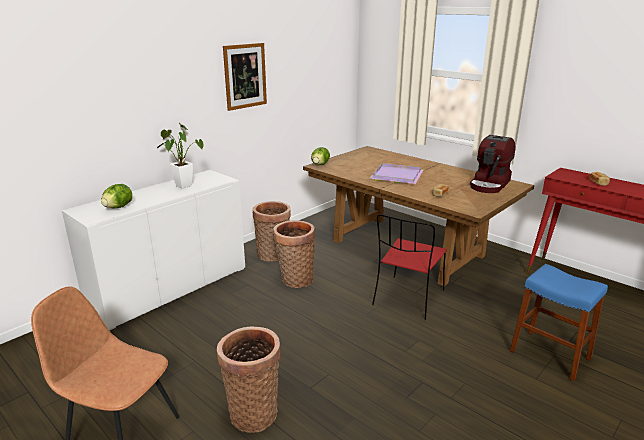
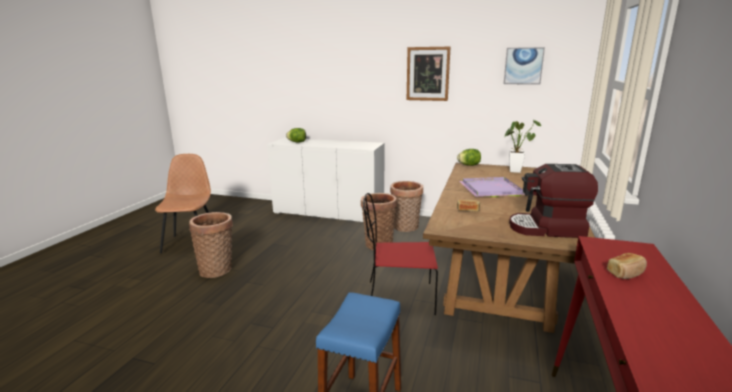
camera: 65 degrees right, 5 degrees down
(182, 185) = (346, 143): potted plant -> potted plant (515, 170)
(317, 58) = (523, 66): none -> picture

